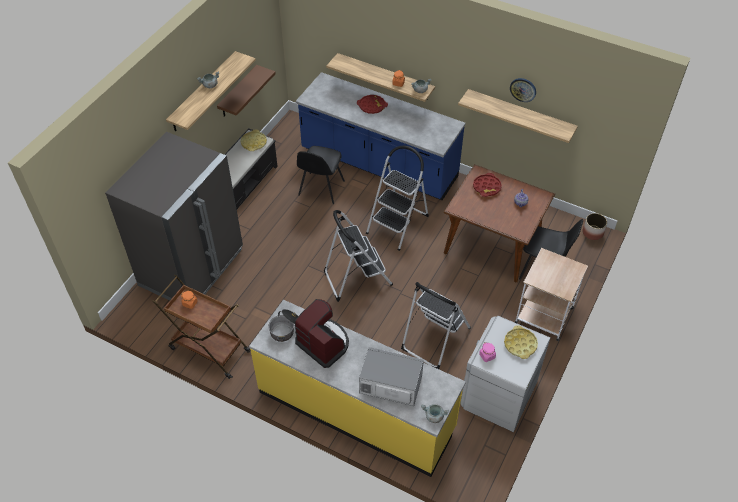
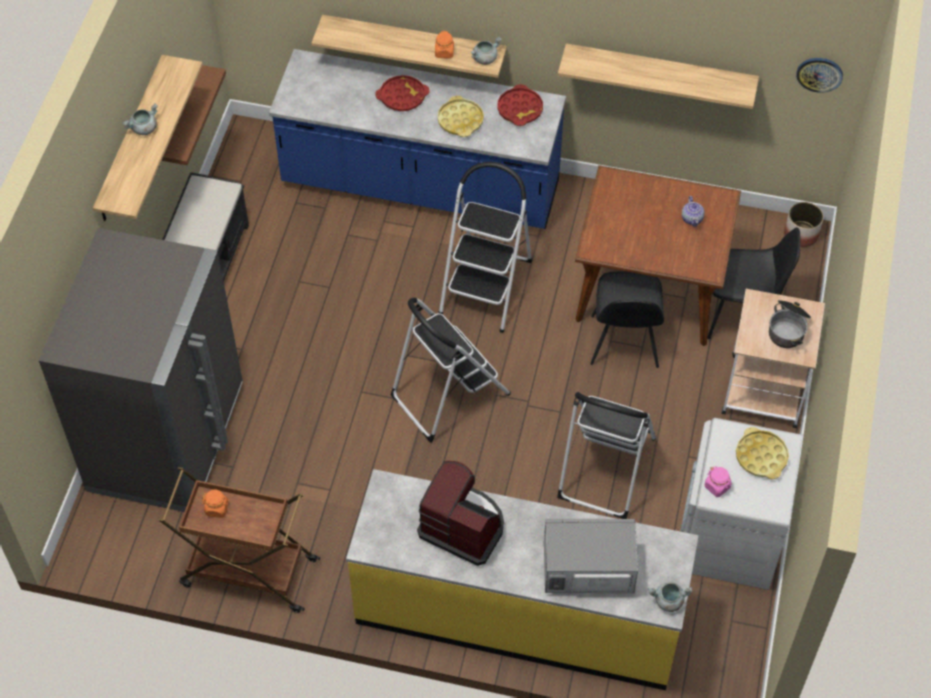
camera: 15 degrees left, 5 degrees up
(254, 143) = (210, 198): yellow tray -> yellow tray (460, 120)
(286, 329) = (395, 517): cooking pot -> cooking pot (788, 329)
(321, 189) = (337, 251): black chair -> black chair (624, 343)
(487, 187) = (631, 202): red tray -> red tray (520, 109)
(523, 89) = (662, 33): wall clock -> wall clock (819, 74)

